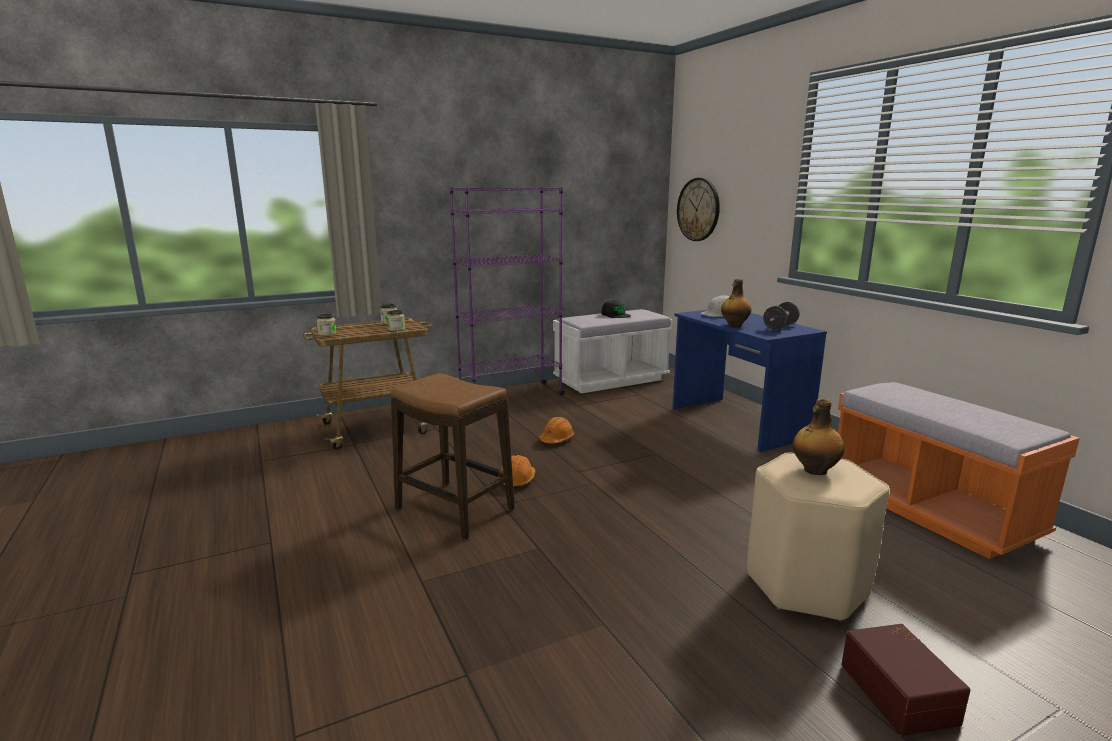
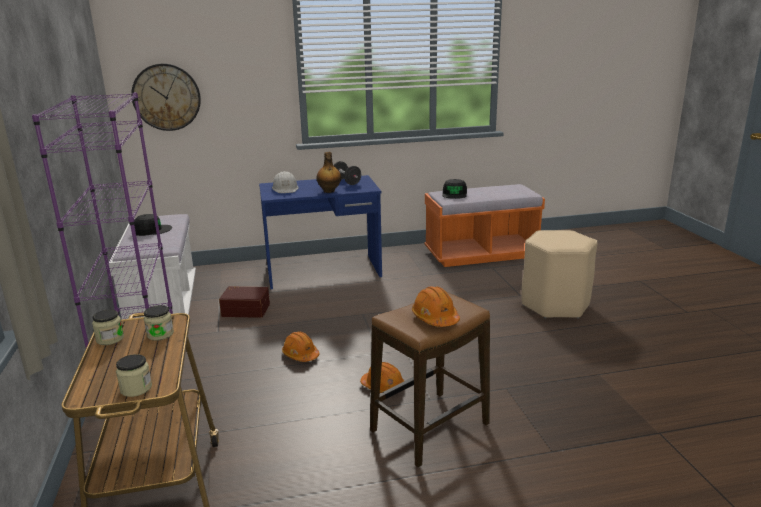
camera: 75 degrees left, 5 degrees up
(439, 390) = (435, 318): none -> orange hard hat
(814, 470) = (556, 239): bottle -> none
(899, 391) = (454, 194): none -> black cap
(900, 692) = (638, 307): brown storage box -> brown storage box (246, 309)

